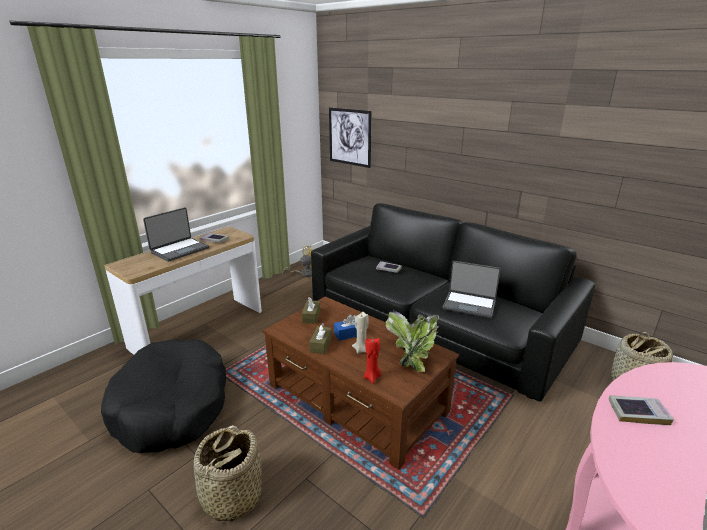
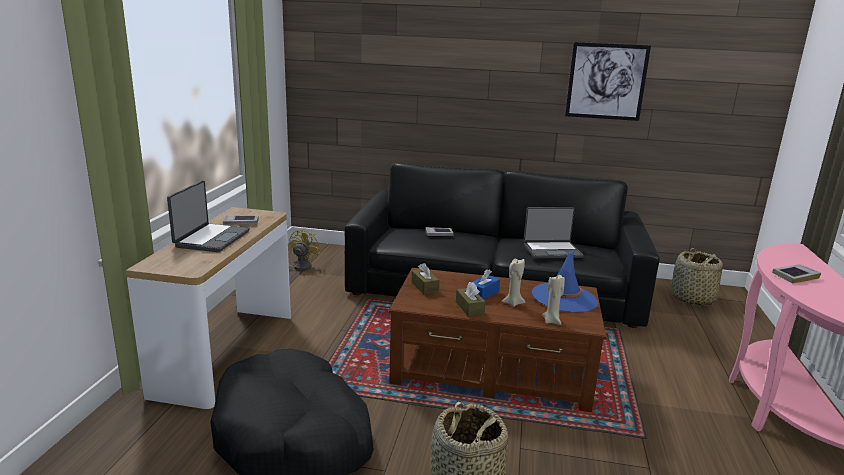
camera: 30 degrees left, 5 degrees down
(349, 137) = (335, 87): picture -> picture (606, 81)
(372, 377) = (552, 321): red candle -> beige candle
(413, 357) = (564, 298): potted plant -> blue hat

